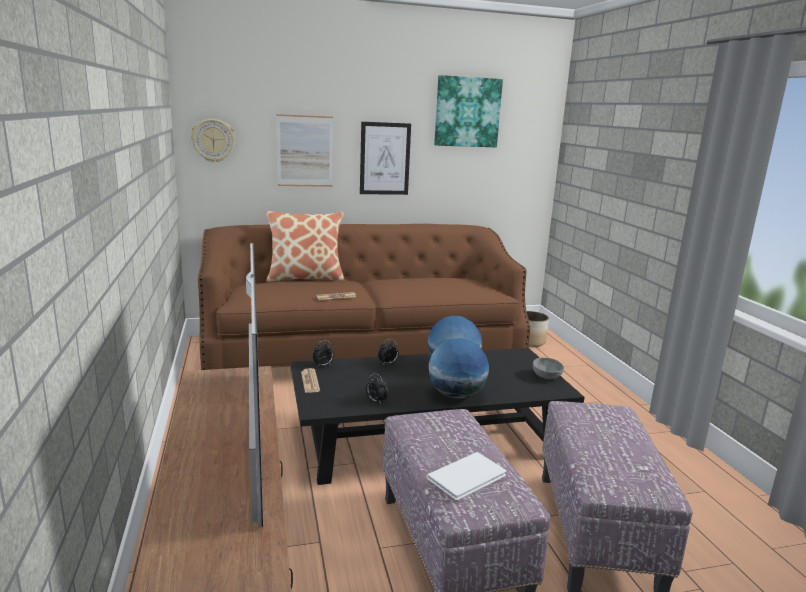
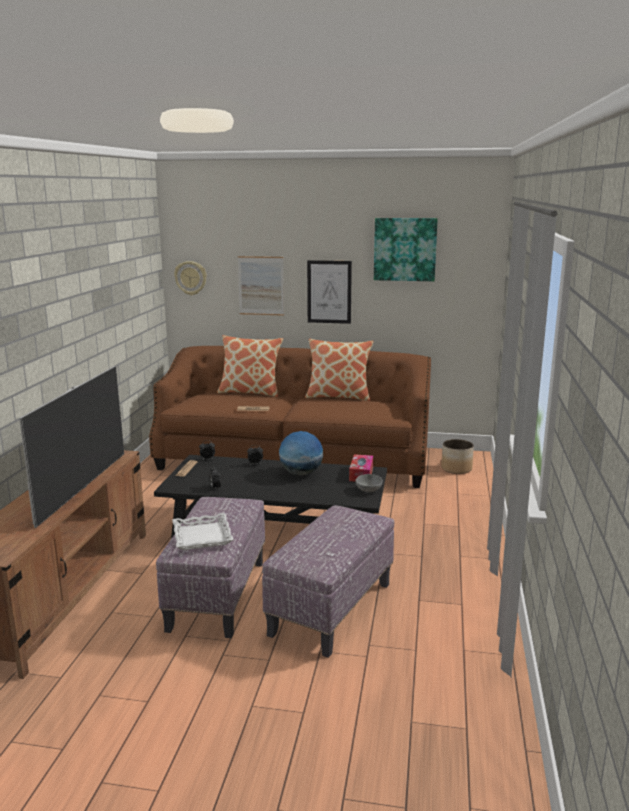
camera: 25 degrees right, 0 degrees up
(408, 275) = (338, 396): none -> pillow
(456, 395) = (277, 492): globe -> none
(469, 477) = (203, 536): white book -> white tray
(514, 359) = (361, 474): none -> tissue box

